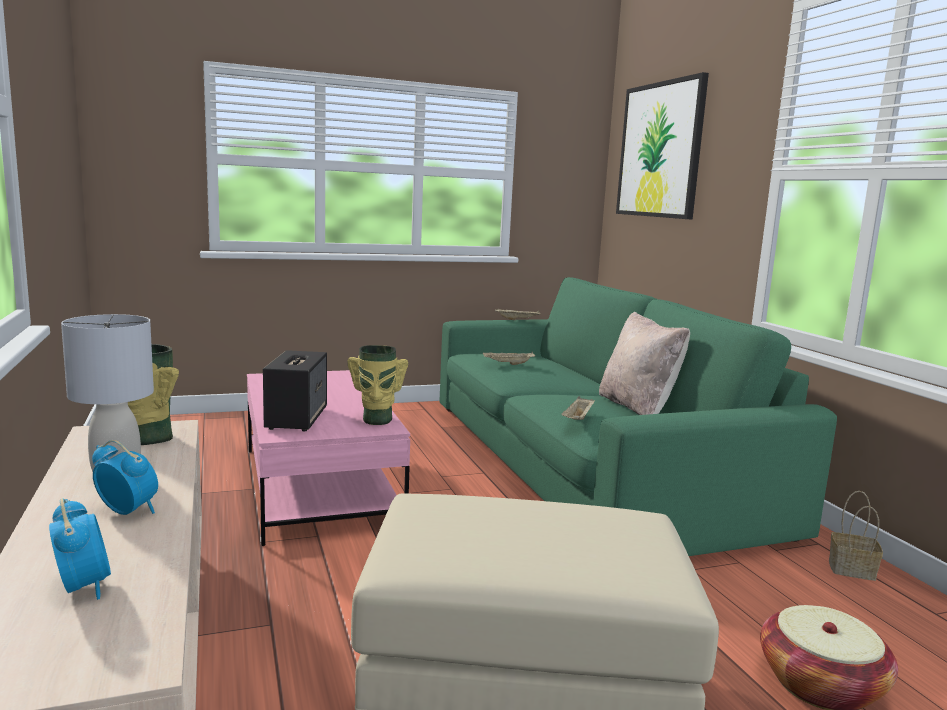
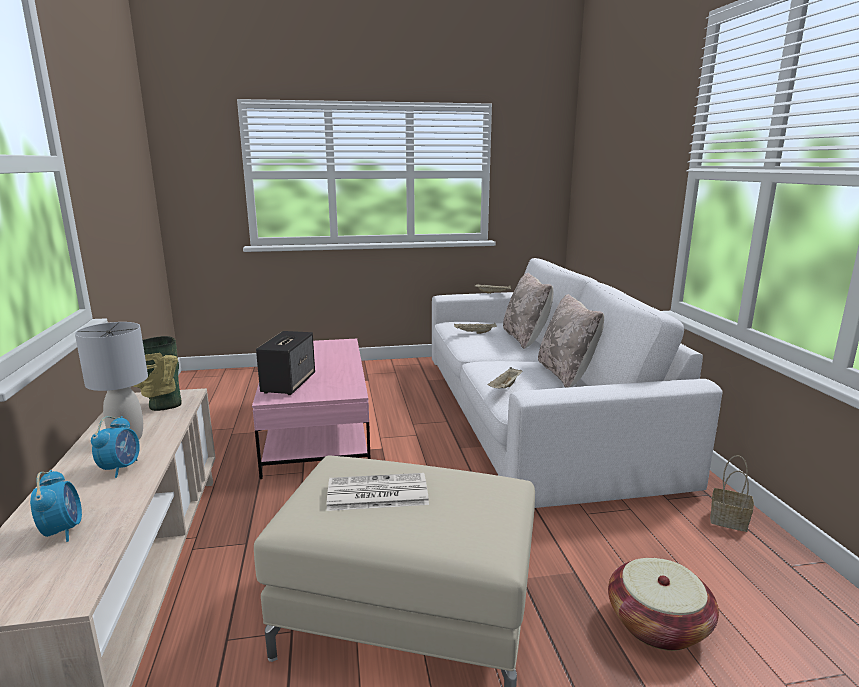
camera: 10 degrees right, 5 degrees up
(128, 511) = (121, 468): alarm clock -> alarm clock turned 60 degrees clockwise
(376, 420) = (347, 385): vase -> none
(494, 530) = (376, 493): none -> newspaper
(569, 372) = (525, 339): none -> beige pillow
(584, 462) = (532, 414): green sofa -> white sofa
(660, 150) = (609, 149): picture -> none

